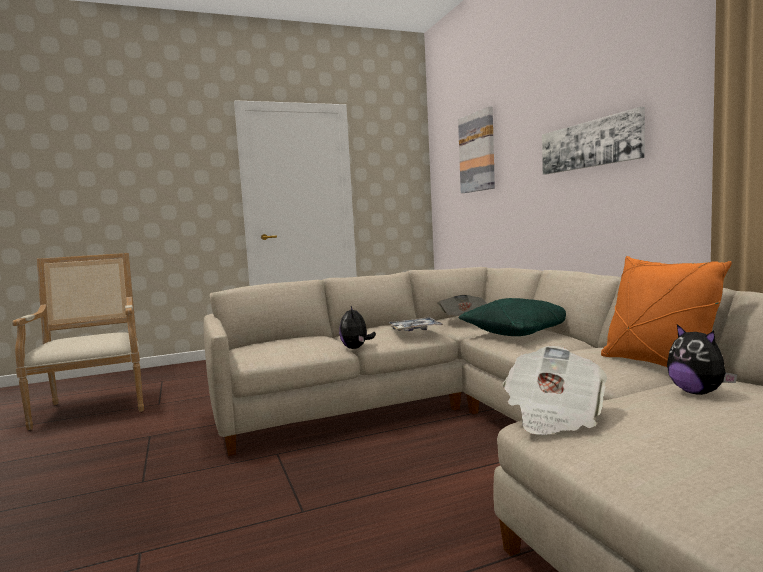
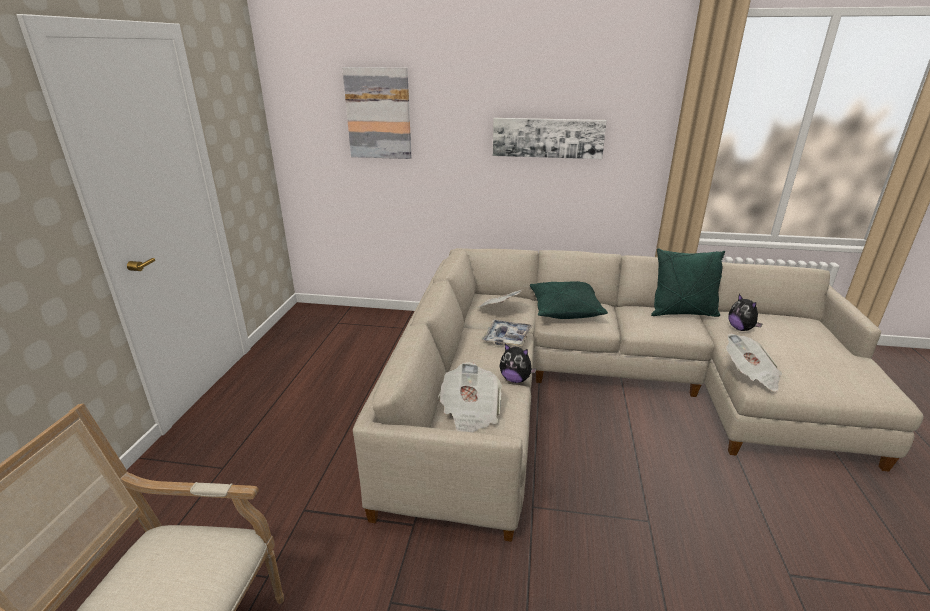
camera: 60 degrees left, 20 degrees up
(281, 344) = (470, 412): none -> newspaper
(657, 364) = (682, 313): orange pillow -> green pillow
(697, 392) = (741, 329): plush toy -> plush toy turned 60 degrees clockwise

